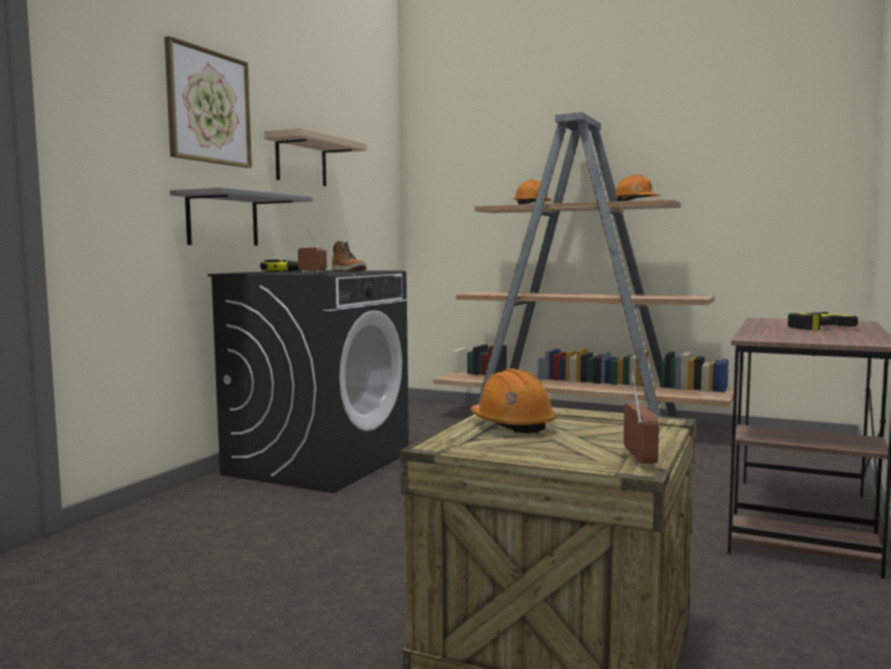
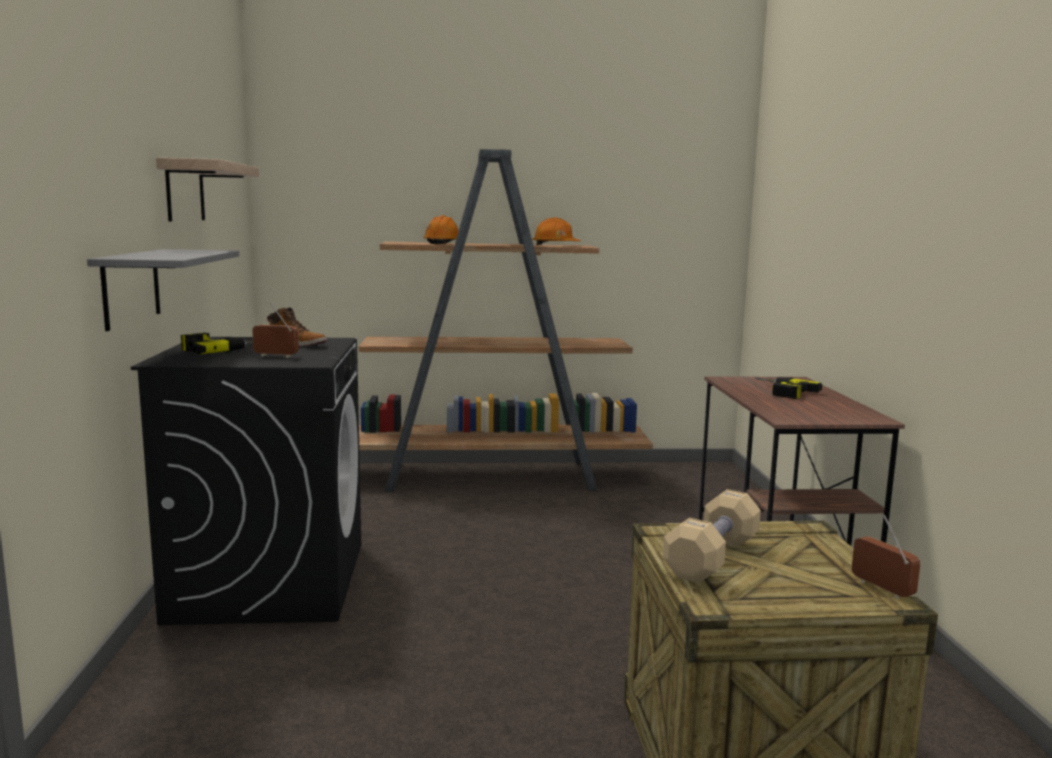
camera: 30 degrees left, 5 degrees up
(208, 107) = (111, 133): picture -> none
(512, 424) = (712, 557): orange hard hat -> beige dumbbell

